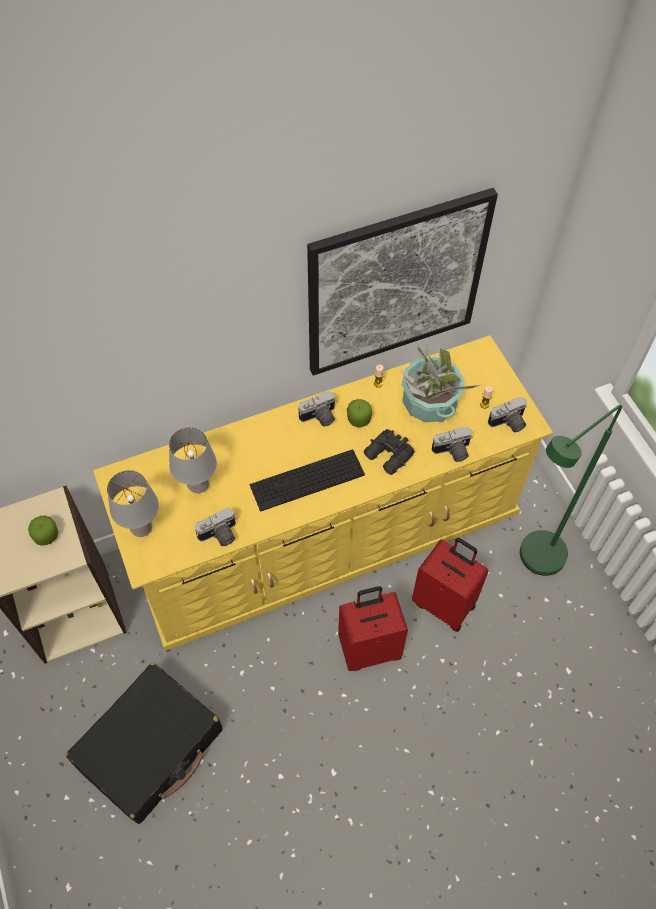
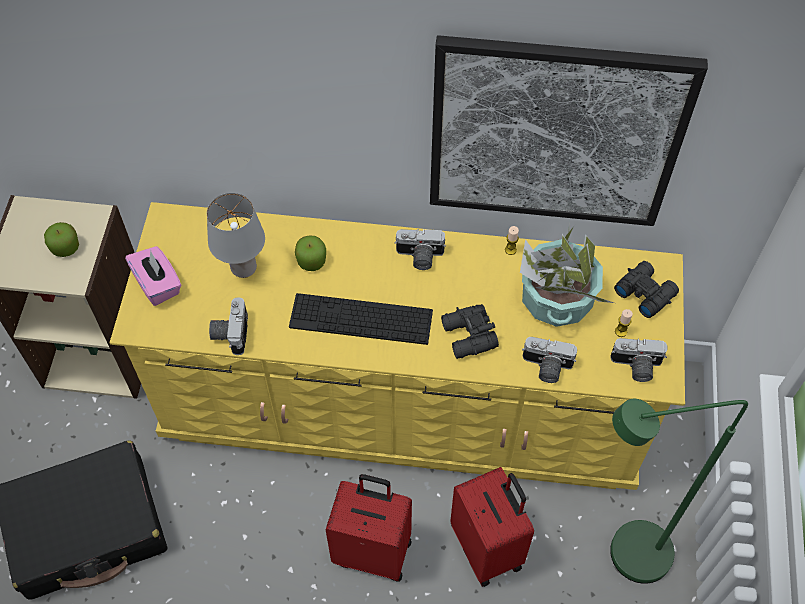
camera: 30 degrees right, 0 degrees up
(141, 527) = (158, 284): grey table lamp -> pink tissue box
(219, 535) = (230, 332): camera -> camera turned 90 degrees clockwise
(358, 419) = (462, 279): apple -> apple (311, 261)
(482, 371) = (644, 292): none -> black binoculars

